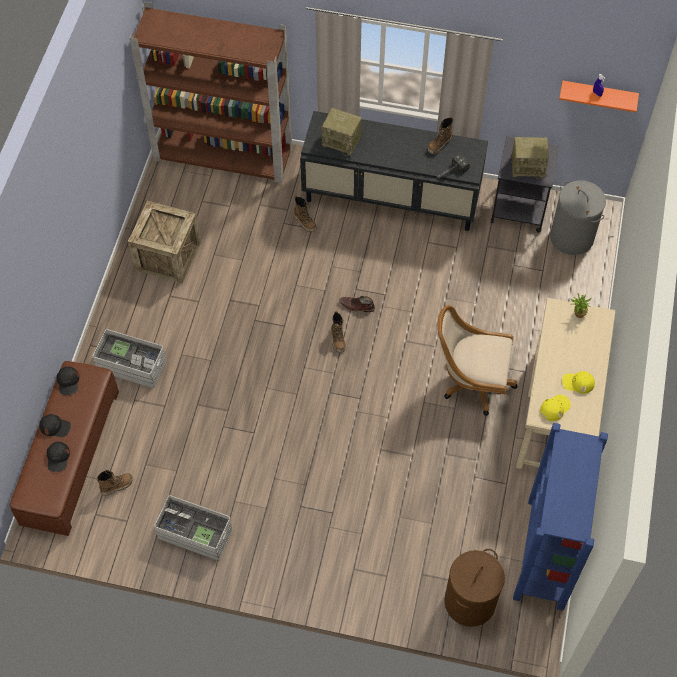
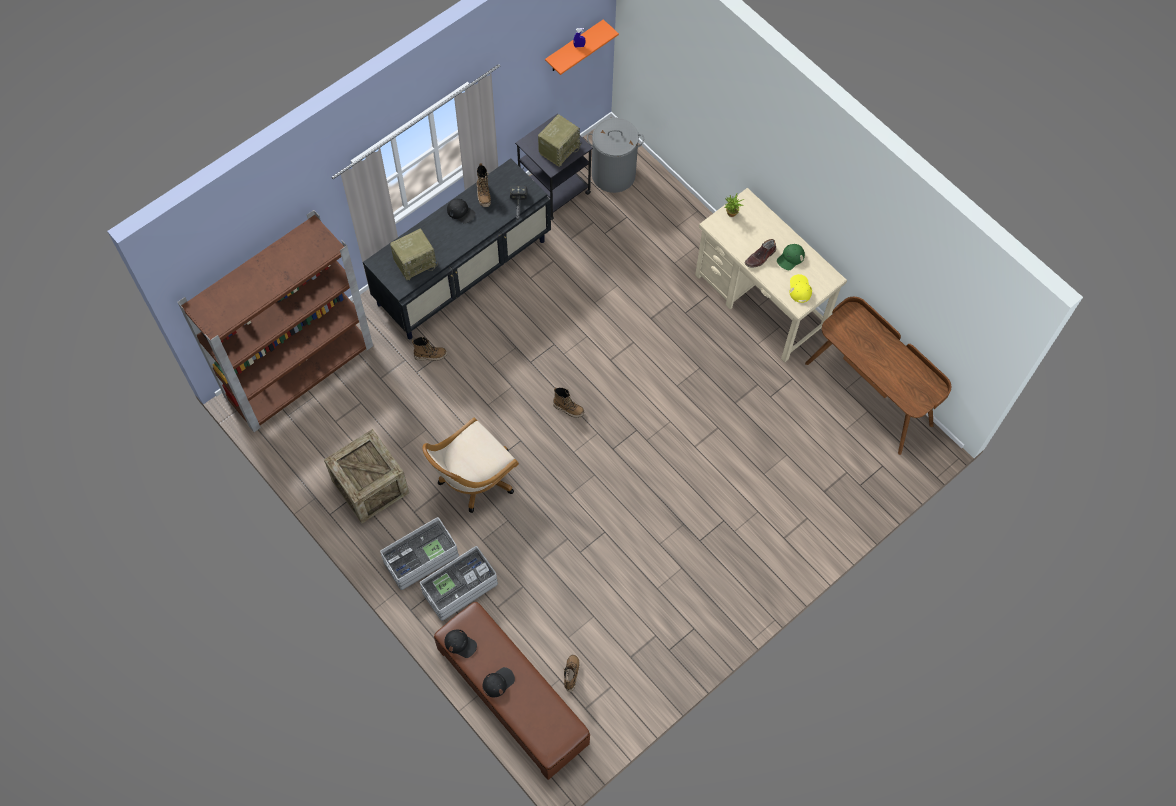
camera: 55 degrees left, 5 degrees up
(58, 457) = (531, 698): black cap -> black cap (461, 212)
(194, 534) = (663, 639): grey storage box -> grey storage box (421, 559)
(356, 306) = (547, 372): brown boot -> brown boot (760, 257)
(470, 602) = (871, 473): brown laundry basket -> none
(472, 381) = (685, 338): office chair -> office chair (473, 479)
(546, 553) = (869, 393): blue bookcase -> brown desk
(578, 383) = (790, 258): yellow cap -> green cap

